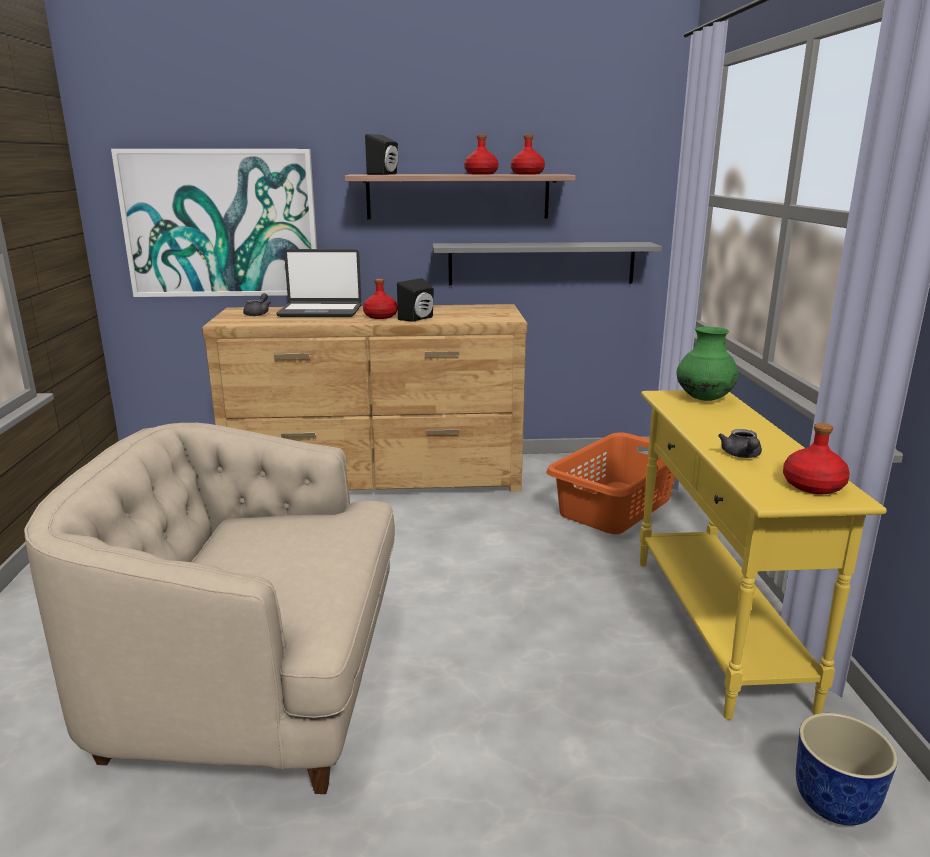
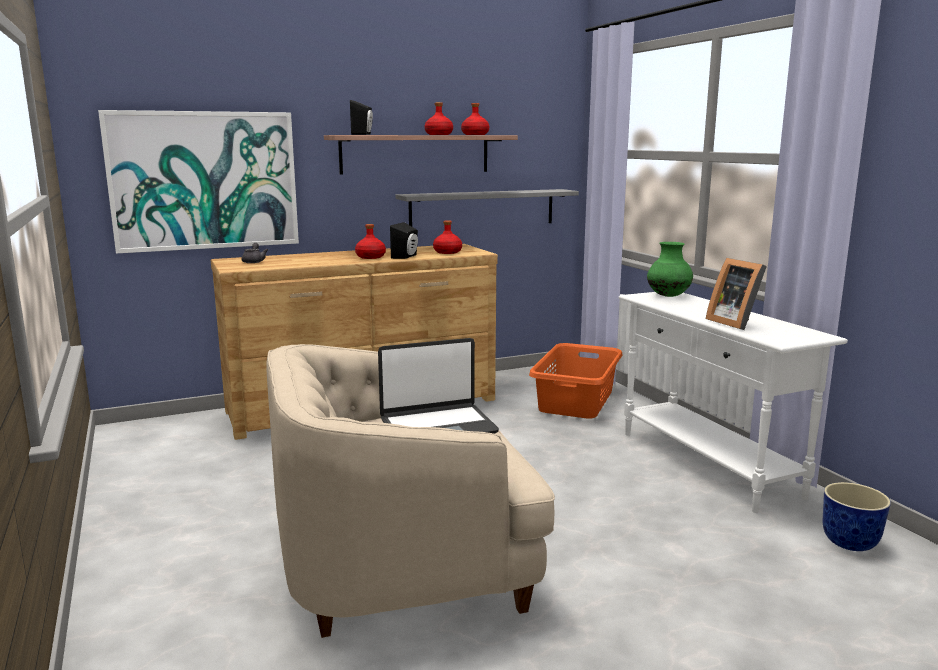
camera: 20 degrees left, 5 degrees down
(320, 311) = (309, 257): laptop -> laptop (437, 426)
(715, 628) = (707, 464): yellow console table -> white console table
(741, 456) = (735, 323): grey teapot -> picture frame
(812, 485) = (795, 333): red bottle -> red bottle (447, 252)

